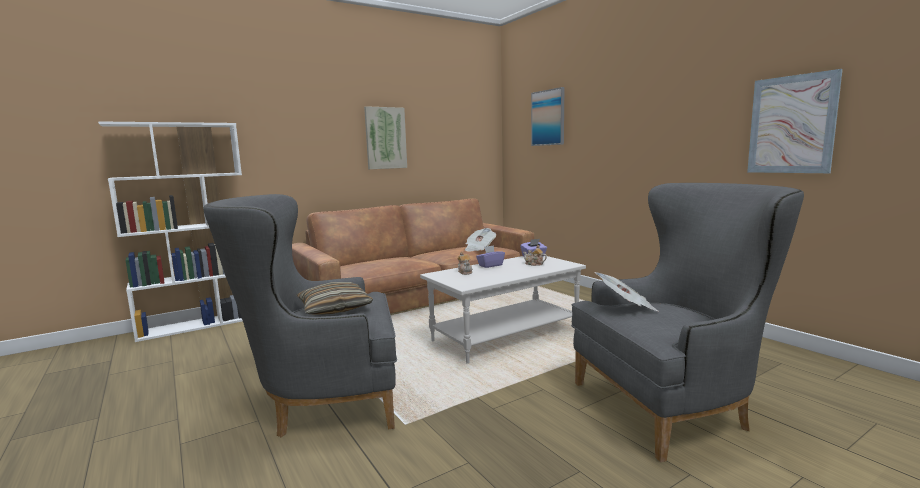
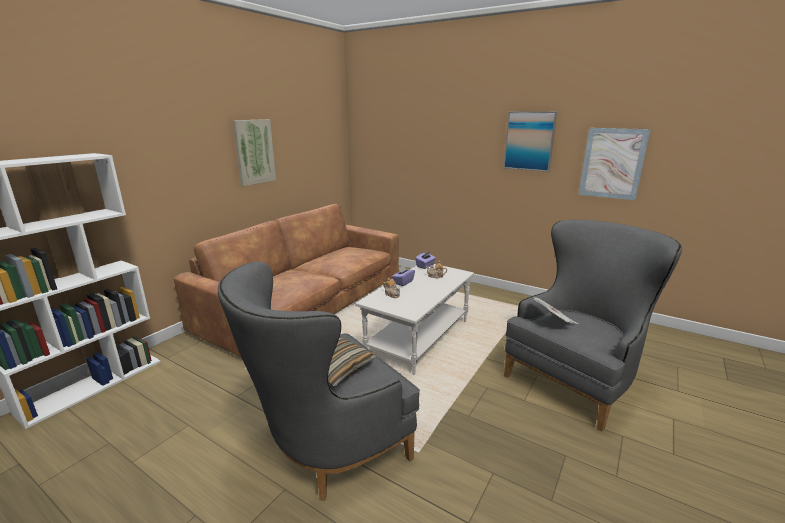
camera: 25 degrees left, 10 degrees up
(479, 249) = (359, 255): newspaper -> none
(548, 117) = (400, 130): picture -> picture (529, 141)

